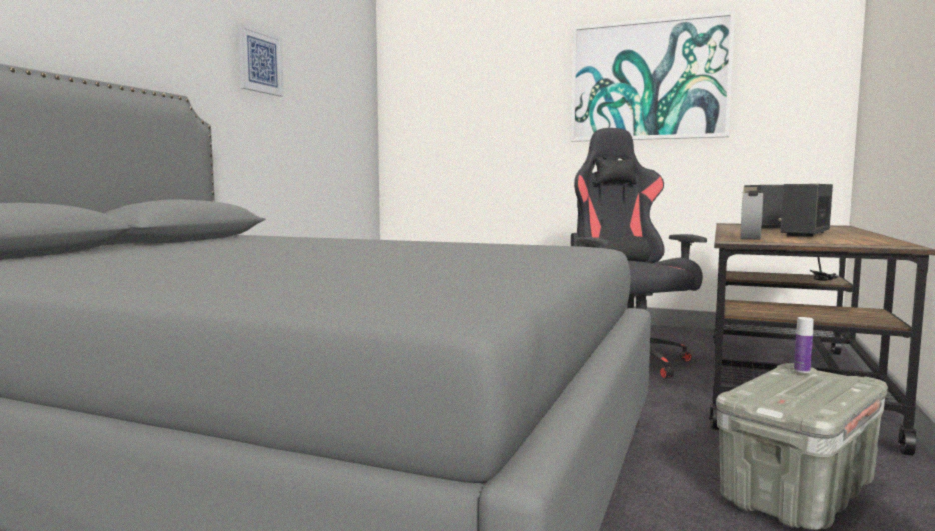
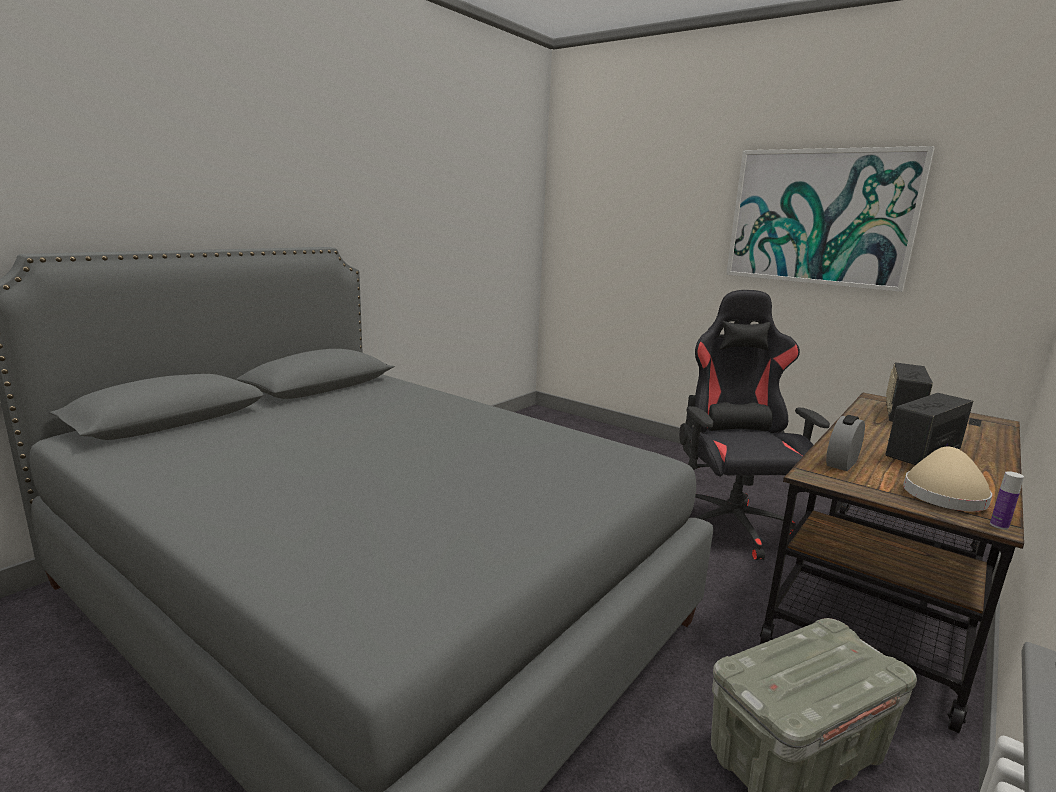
camera: 15 degrees right, 10 degrees up
(259, 62) = (415, 196): picture -> none
(802, 370) = (833, 638): bottle -> bottle (999, 525)
(847, 241) = (943, 494): none -> beige hat

